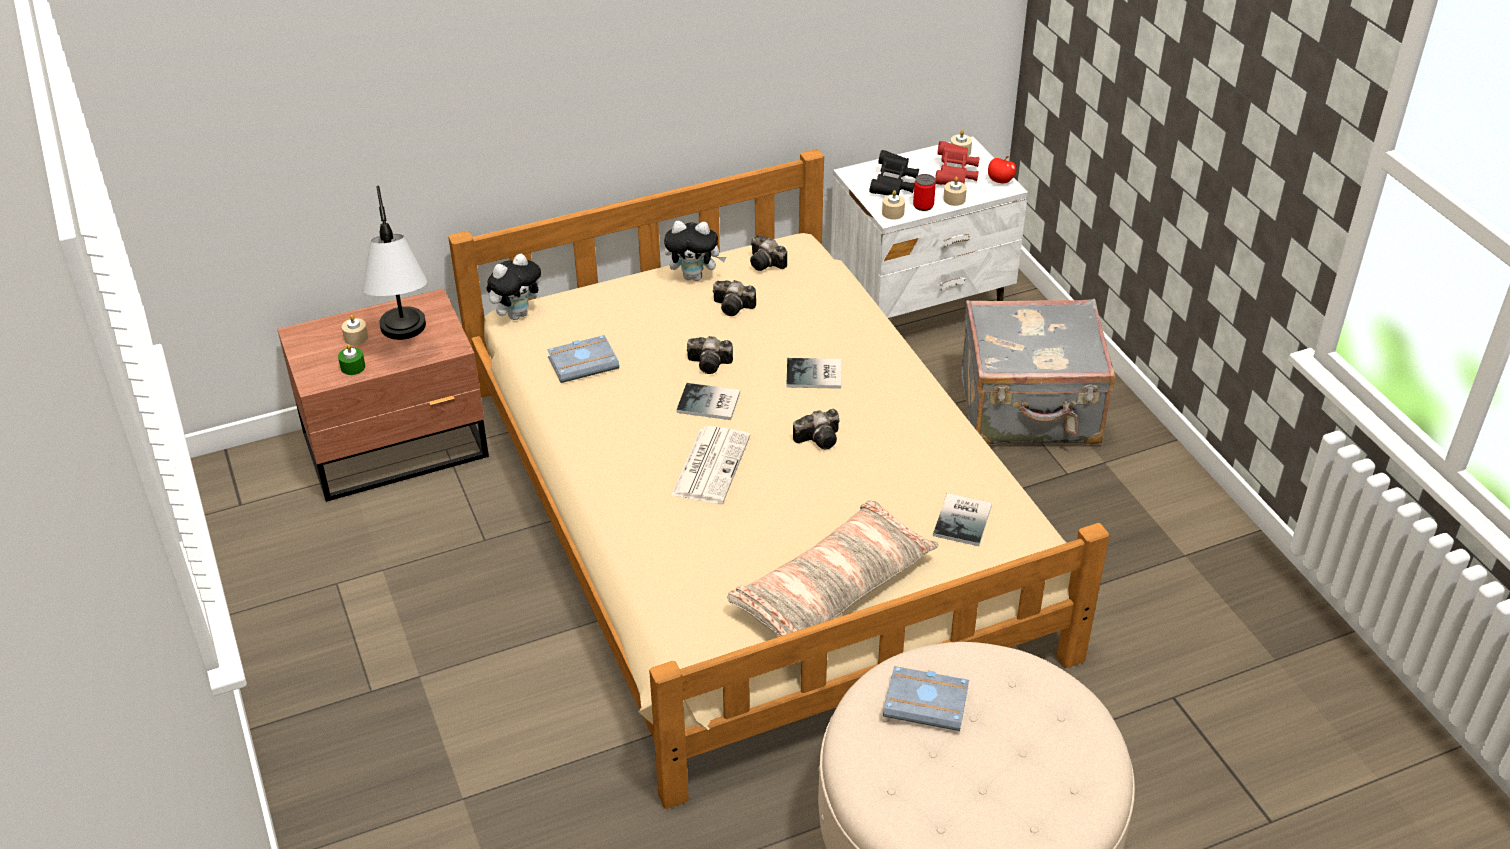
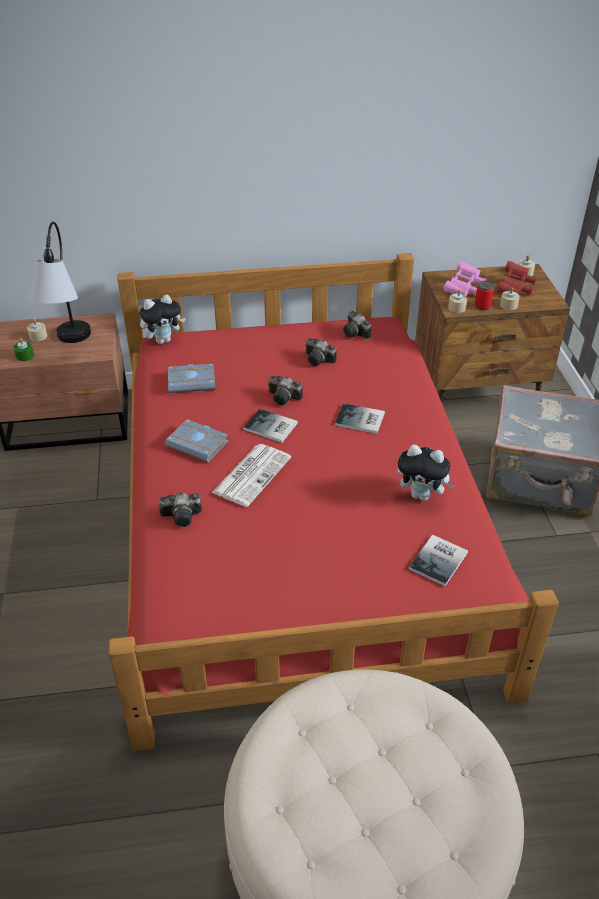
camera: 15 degrees right, 0 degrees up
(694, 276) = (300, 334): plush toy -> plush toy (422, 495)
(754, 515) = (298, 520): beige bed -> red bed
(820, 438) = (346, 469): camera -> camera (183, 516)
(832, 588) = (307, 597): pillow -> none
(893, 185) = (464, 289): black binoculars -> pink binoculars
(921, 308) = (477, 389): white nightstand -> brown nightstand
(928, 702) = (344, 726): grey book -> grey book (199, 444)
(1000, 181) = (549, 297): apple -> none

